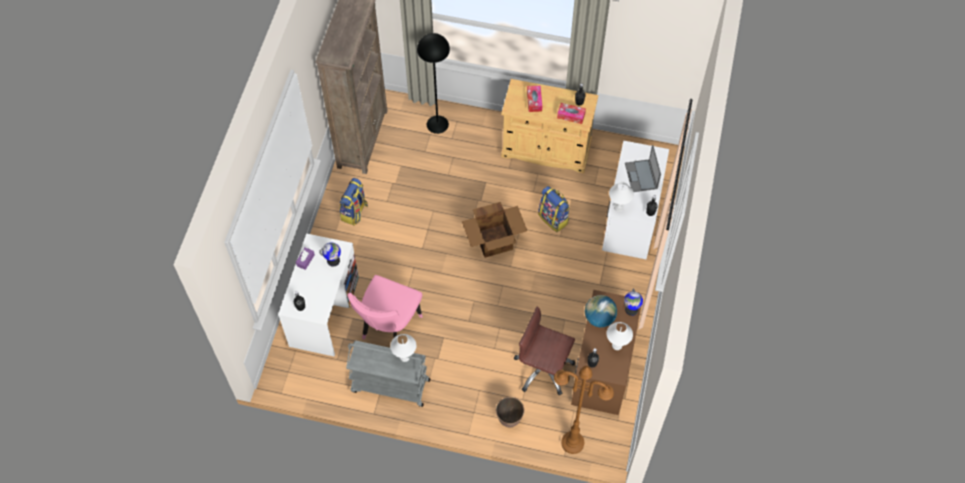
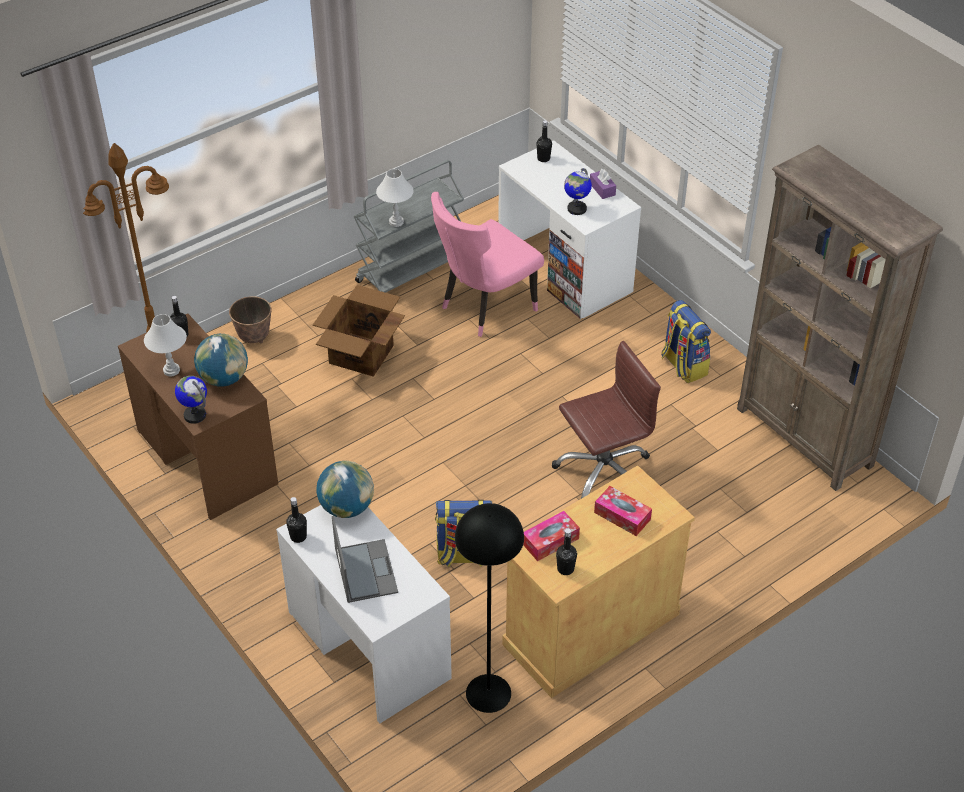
camera: 130 degrees right, 15 degrees down
(388, 328) = (484, 308): pink chair -> pink chair turned 105 degrees counterclockwise
(437, 124) = (758, 531): black floor lamp -> black floor lamp (488, 693)
(494, 240) = (497, 471): cardboard box -> cardboard box (360, 355)
(543, 369) = (273, 403): brown office chair -> brown office chair (603, 472)
(619, 207) = (347, 507): white table lamp -> globe
(641, 176) = (365, 570): laptop -> laptop turned 45 degrees clockwise

